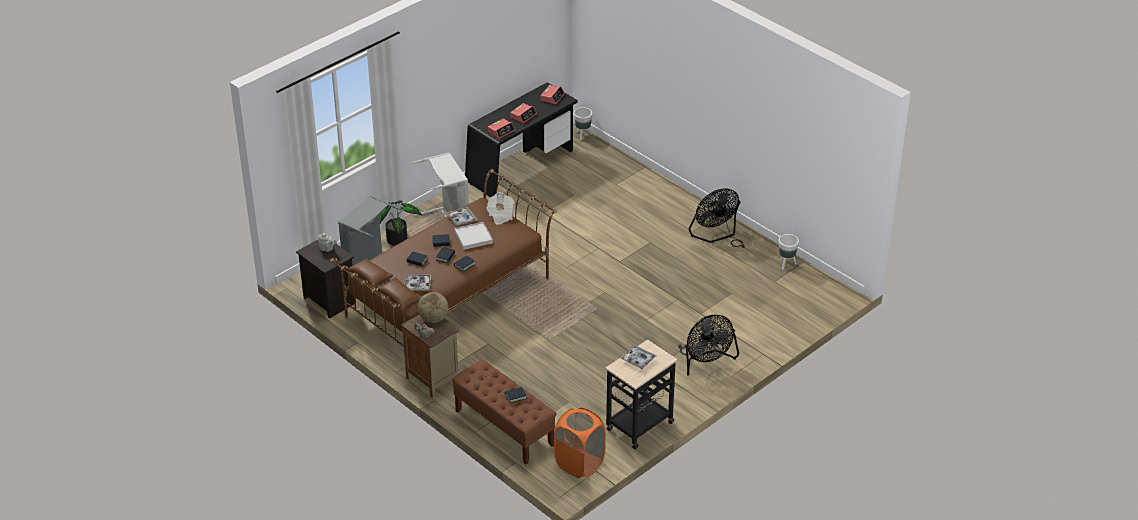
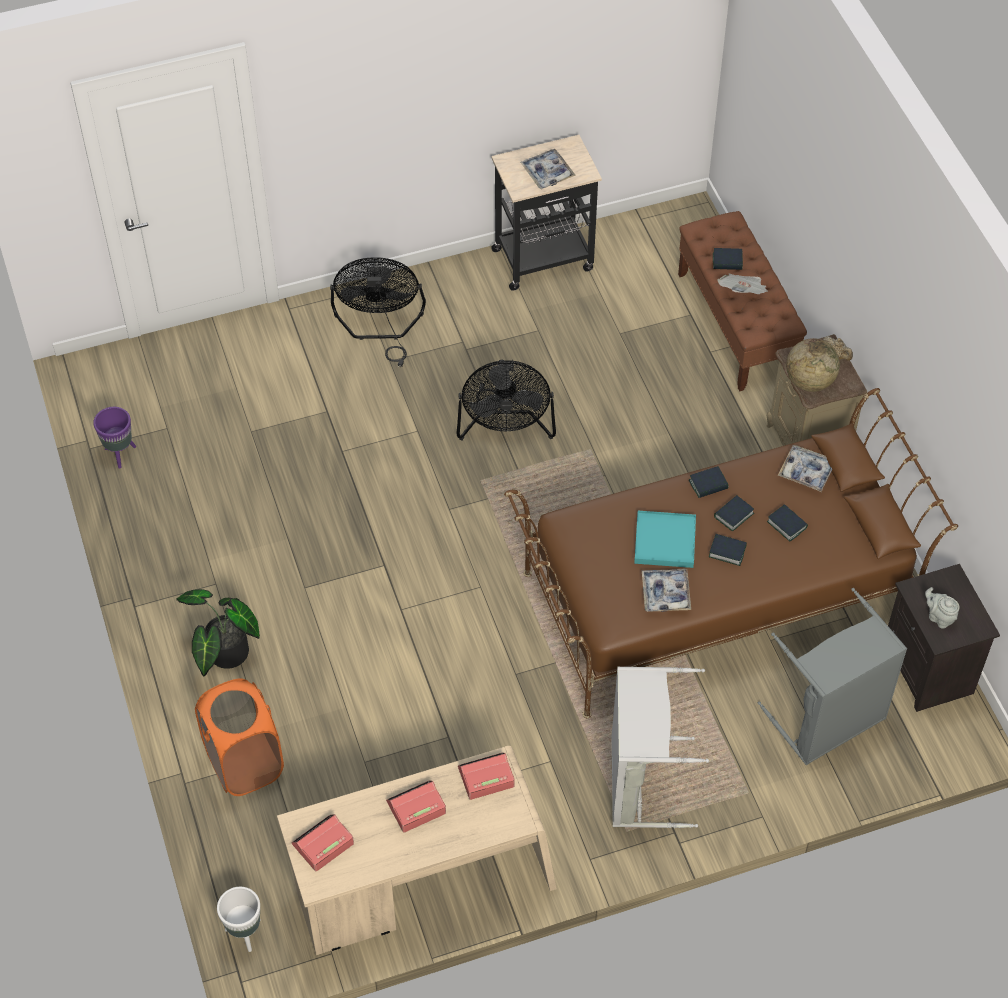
camera: 155 degrees left, 15 degrees up
(398, 238) = (750, 779): potted plant -> potted plant (224, 655)
(473, 237) = (664, 541): white tray -> turquoise tray
(500, 215) = (591, 577): newspaper -> newspaper (742, 293)
(521, 167) = (422, 886): black desk -> beige desk
(579, 464) = (657, 236): orange laundry basket -> orange laundry basket (244, 763)
(720, 235) = (176, 557): black fan -> black fan (502, 423)
(786, 264) = (120, 454): white planter -> purple planter

